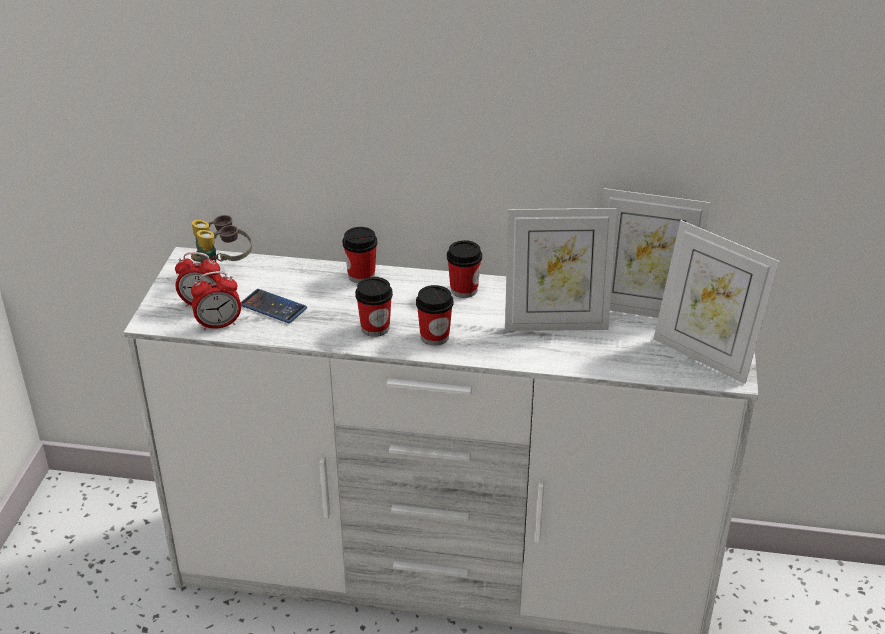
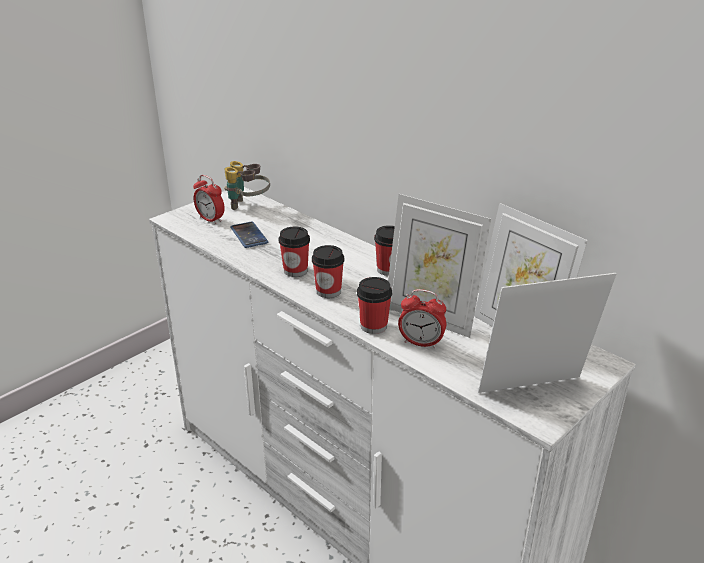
camera: 35 degrees right, 5 degrees down
(219, 325) = (204, 234): alarm clock -> alarm clock (421, 343)
(361, 275) = (329, 236): cup -> cup (373, 326)
(704, 355) = (534, 391): picture frame -> picture frame turned 90 degrees clockwise

